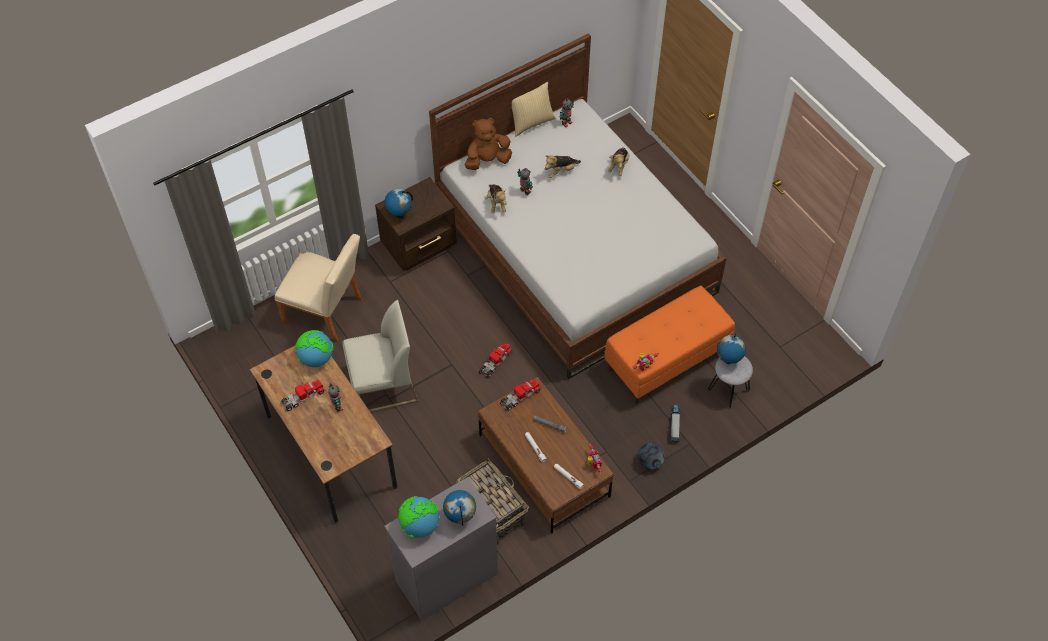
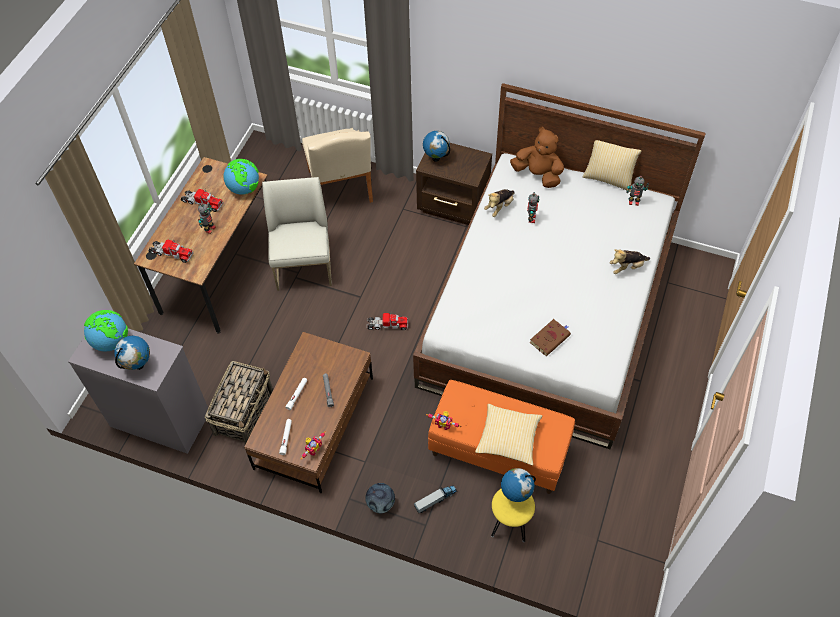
camera: 55 degrees right, 0 degrees up
(382, 385) = (304, 265): white chair -> white chair turned 135 degrees counterclockwise
(520, 397) = (339, 353): toy truck -> toy truck (171, 253)
(561, 171) = (577, 229): plush toy -> none
(640, 249) = (550, 338): none -> brown book
(686, 334) = (508, 439): none -> pillow
(728, 390) = (510, 523): grey stool -> yellow stool

